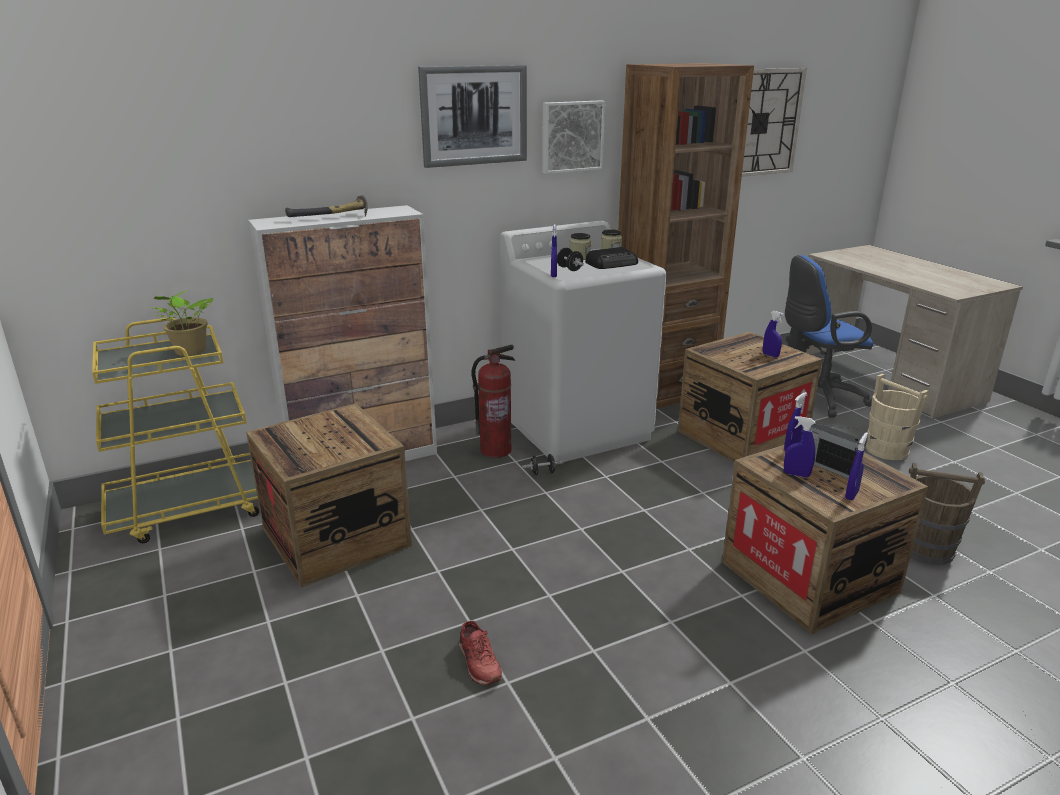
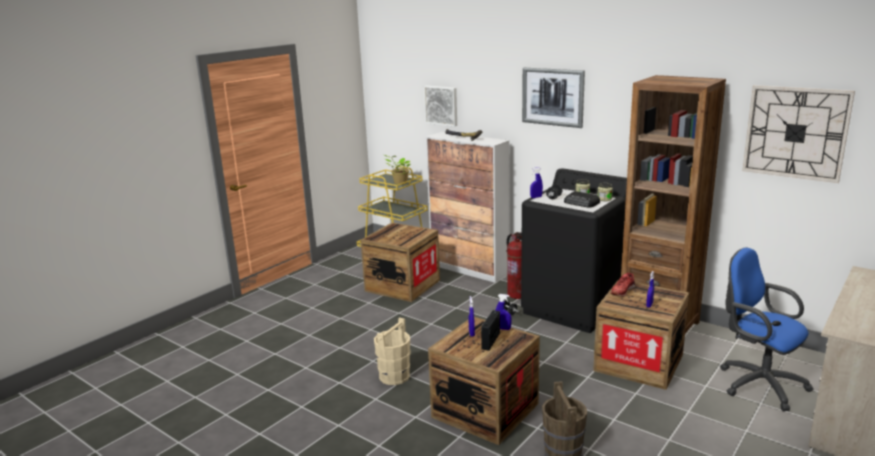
camera: 65 degrees right, 5 degrees down
(478, 662) = (347, 338): red shoe -> red shoe (622, 290)
(571, 136) = (615, 118): picture -> picture (441, 105)
(577, 427) = (573, 308): white washing machine -> black washing machine
(851, 495) = (462, 350): blue spray bottle -> none
(887, 450) = (703, 426): beige bucket -> beige bucket (394, 376)

